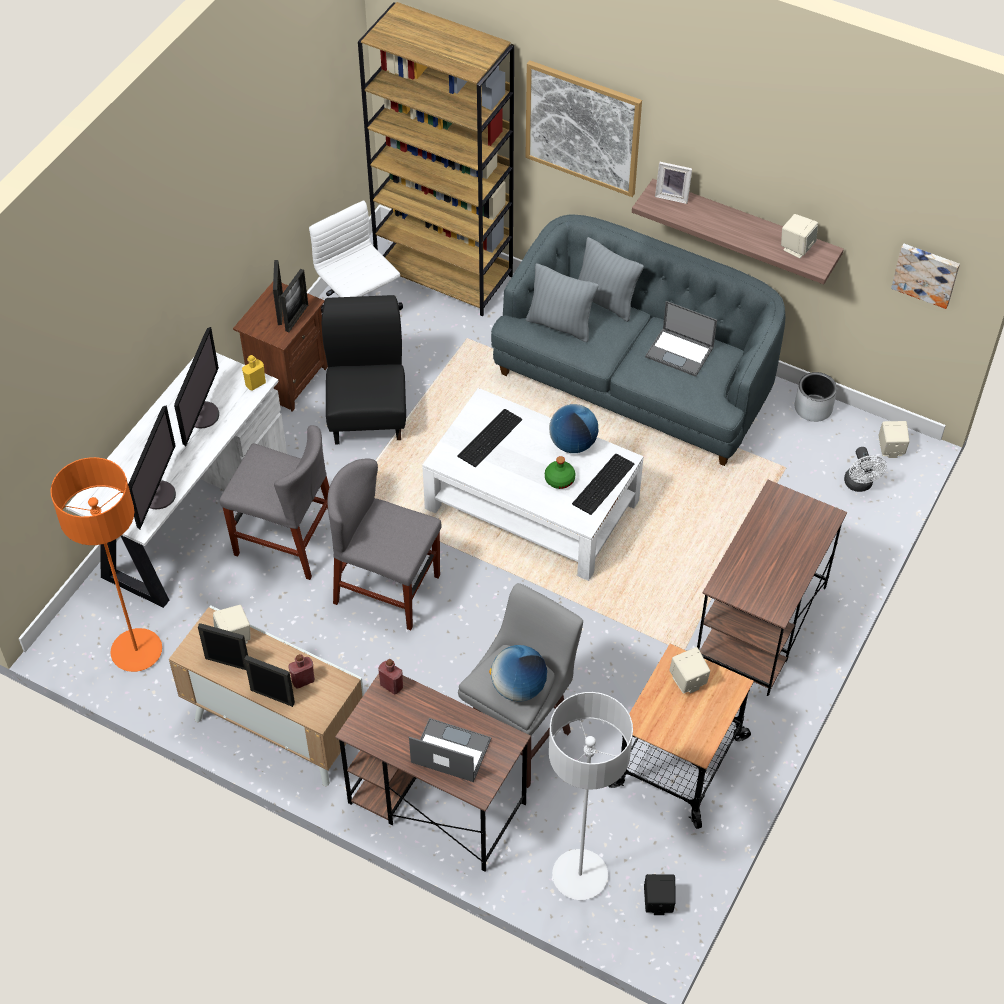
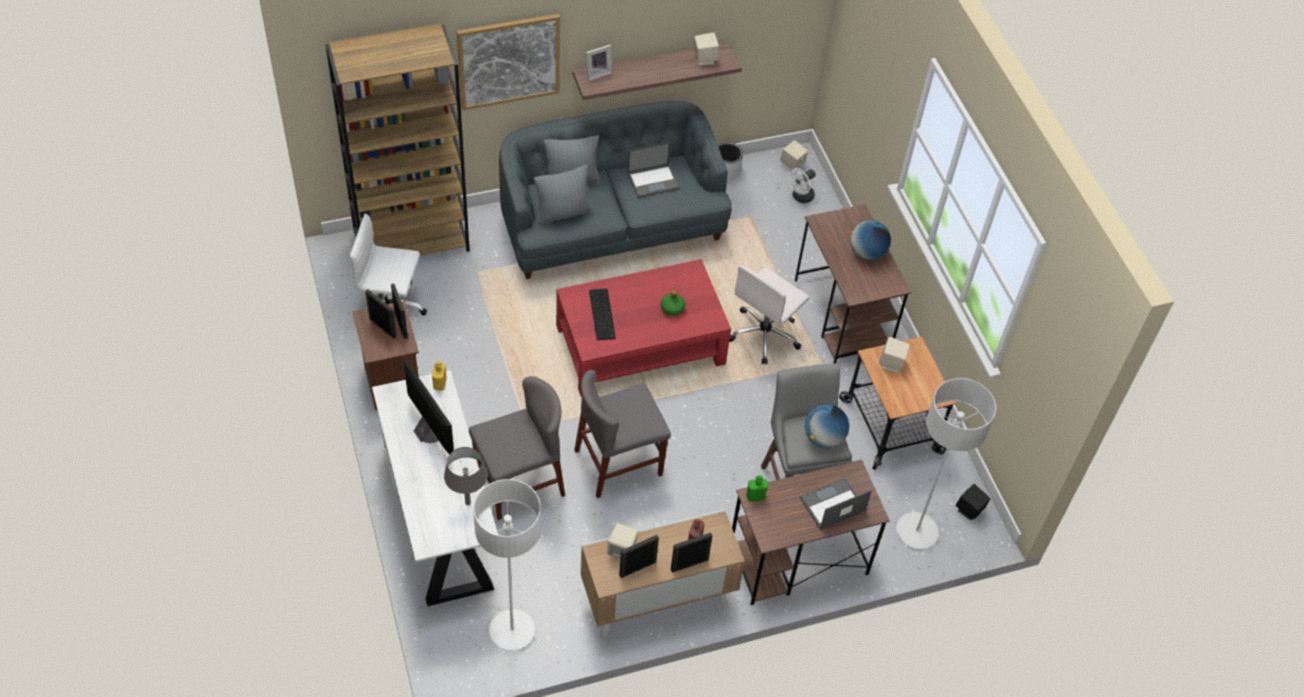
camera: 50 degrees left, 0 degrees up
(136, 651) = (512, 630): orange floor lamp -> white floor lamp
(157, 494) = (467, 503): monitor -> grey table lamp
(368, 413) = (472, 365): black chair -> none
(391, 685) = (755, 496): red bottle -> green bottle
(532, 505) = (641, 345): white coffee table -> red coffee table
(573, 444) = (654, 281): globe -> globe (867, 253)
(605, 484) = (700, 291): keyboard -> none
(660, 584) = (764, 335): none -> white office chair
(859, 485) = (800, 197): white fan -> white fan turned 105 degrees clockwise
(926, 274) = (792, 28): picture -> none

